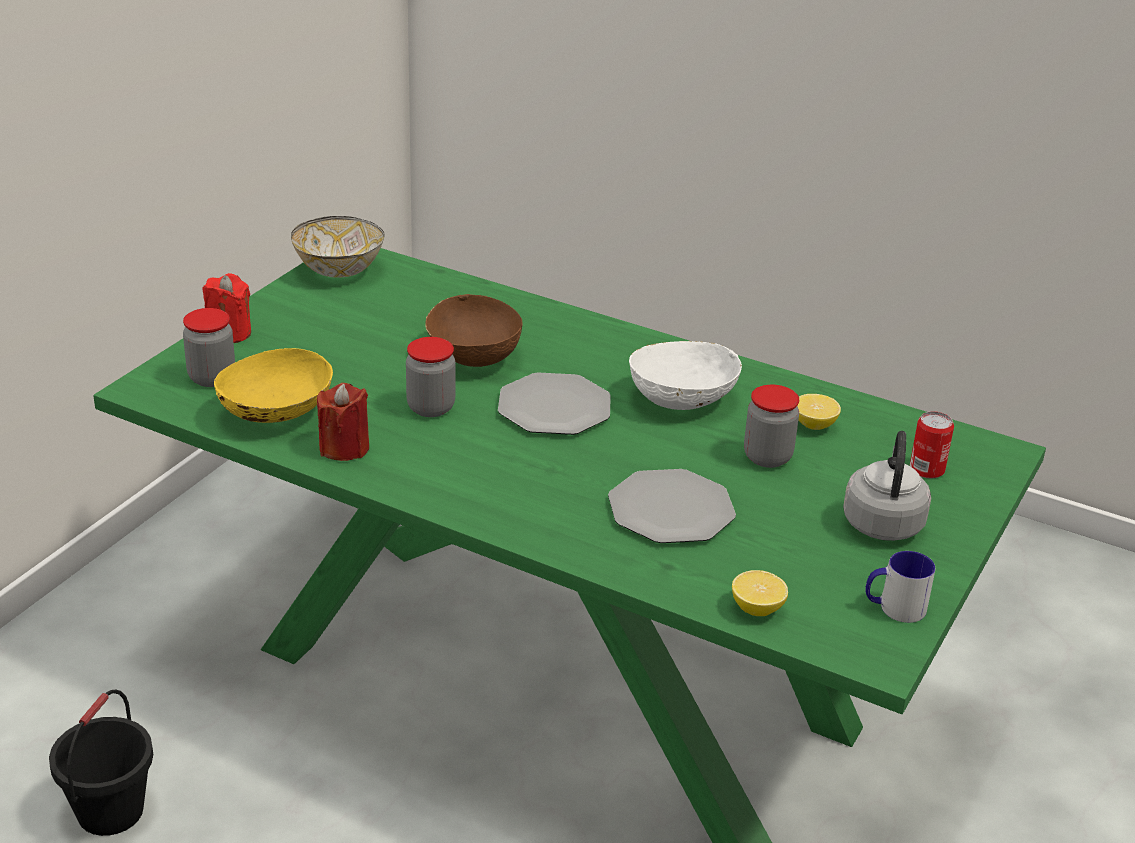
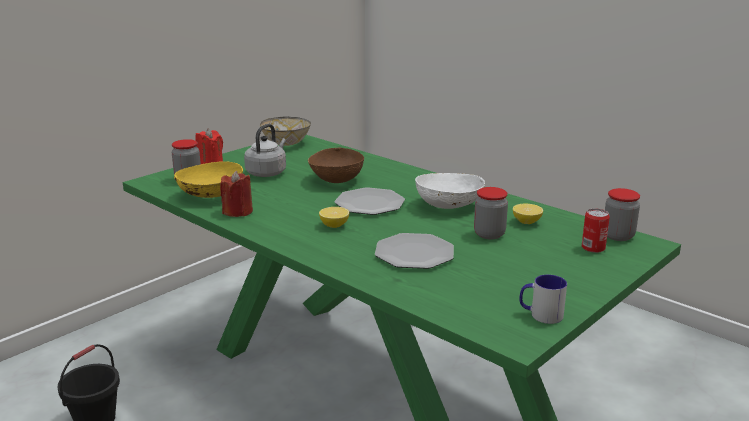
camera: 15 degrees right, 10 degrees down
(431, 407) = (298, 199): jar -> jar (618, 236)
(757, 608) = (445, 306): lemon -> lemon (334, 225)
(883, 521) = (552, 270): grey kettle -> grey kettle (267, 172)

